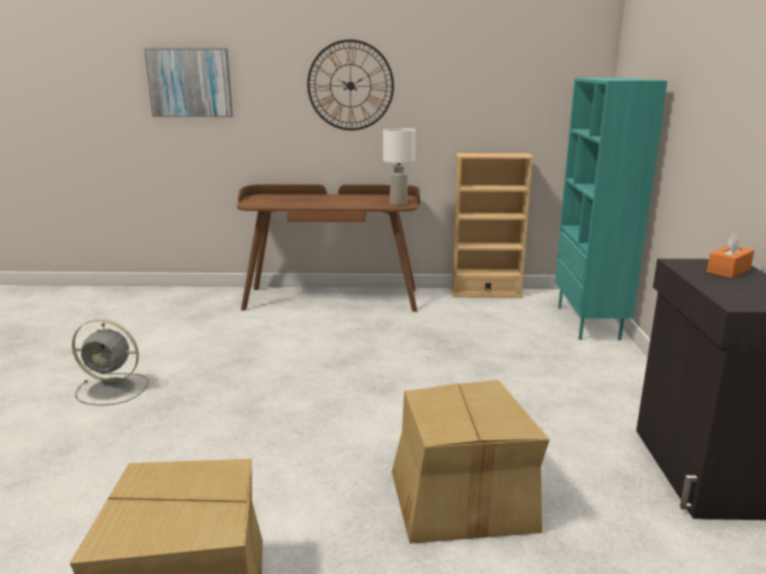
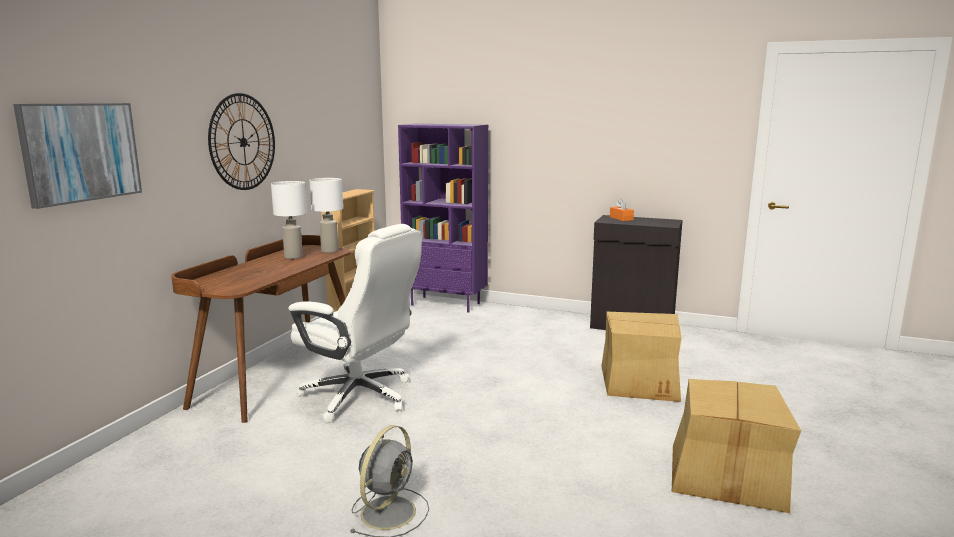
camera: 70 degrees left, 5 degrees down
(306, 336) = (359, 396): none -> white office chair
(363, 200) = (293, 257): none -> white table lamp
(589, 323) = (446, 304): turquoise bookcase -> purple bookcase

